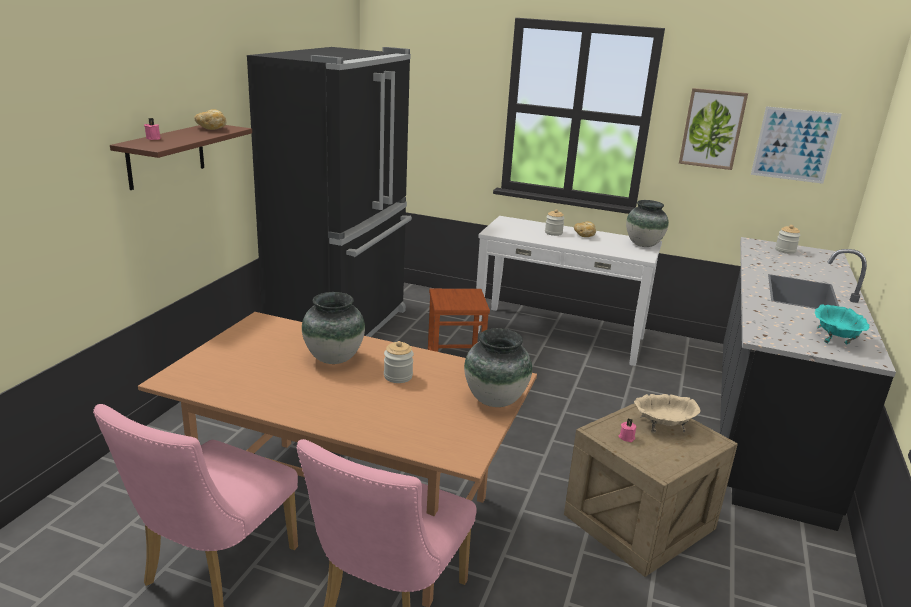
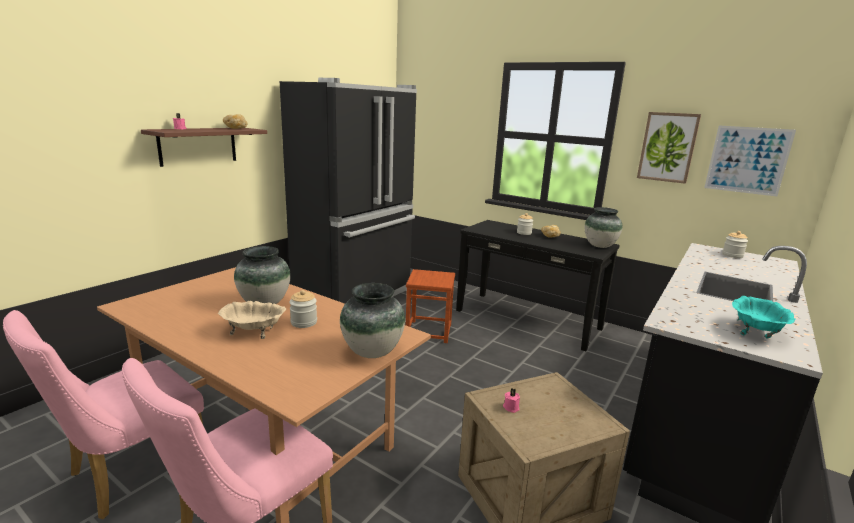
camera: 15 degrees right, 5 degrees down
(558, 334) = (527, 319): white console table -> black console table
(663, 425) = (556, 401): beige bowl -> beige bowl (254, 331)

